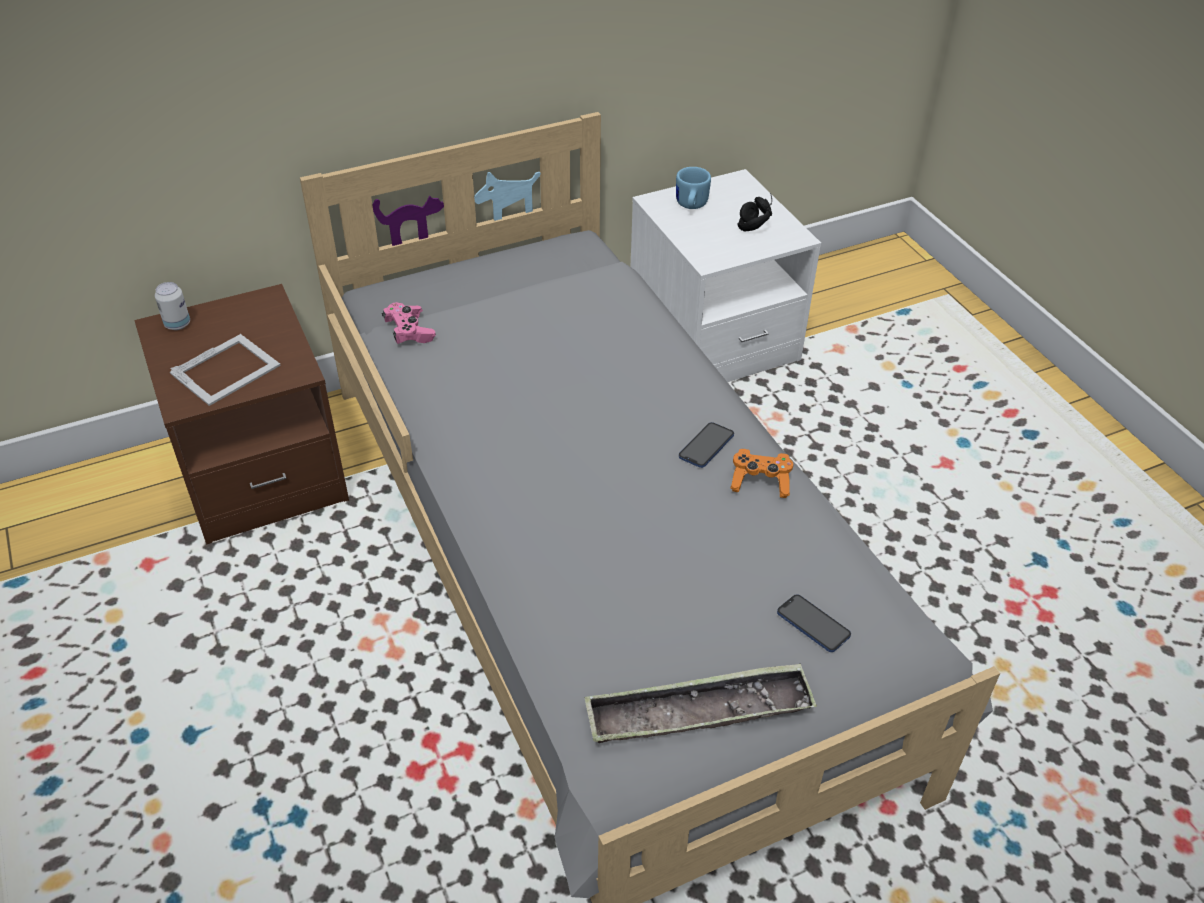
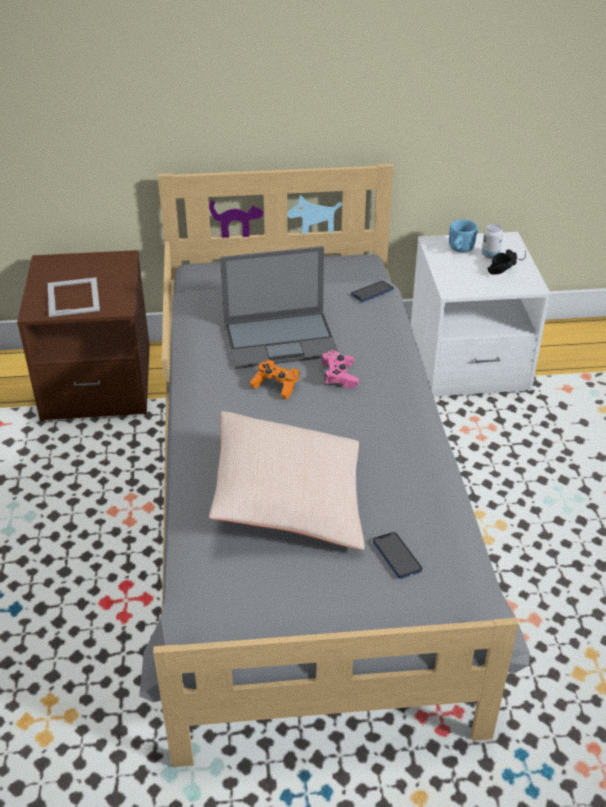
camera: 20 degrees right, 5 degrees down
(177, 324) = (57, 263): can -> can (490, 255)
(227, 369) = (74, 296): picture frame -> picture frame turned 75 degrees counterclockwise
(409, 331) = (208, 297): pink game controller -> pink game controller (339, 376)
(533, 370) = (281, 339): none -> laptop
(651, 585) = (289, 499): none -> beige pillow
(698, 712) = (277, 592): tray -> none
(706, 446) = (382, 416): phone -> phone (372, 292)
(760, 481) = (410, 449): orange game controller -> orange game controller (276, 386)

